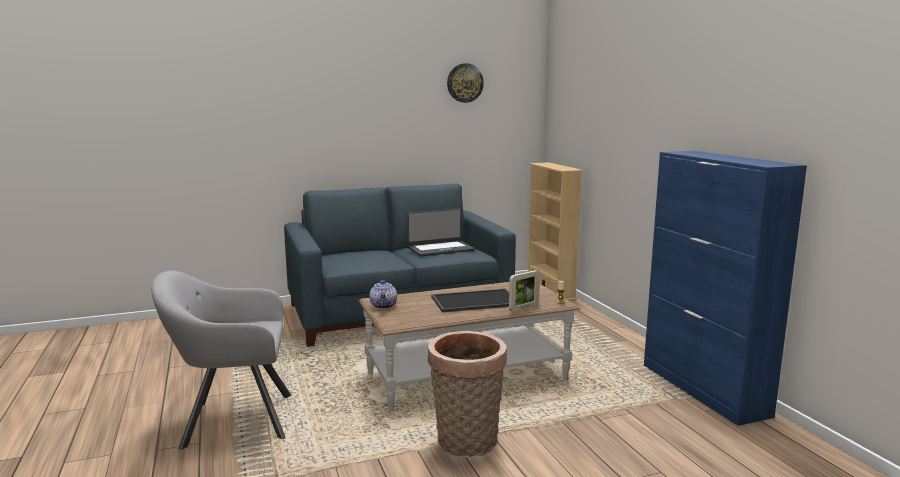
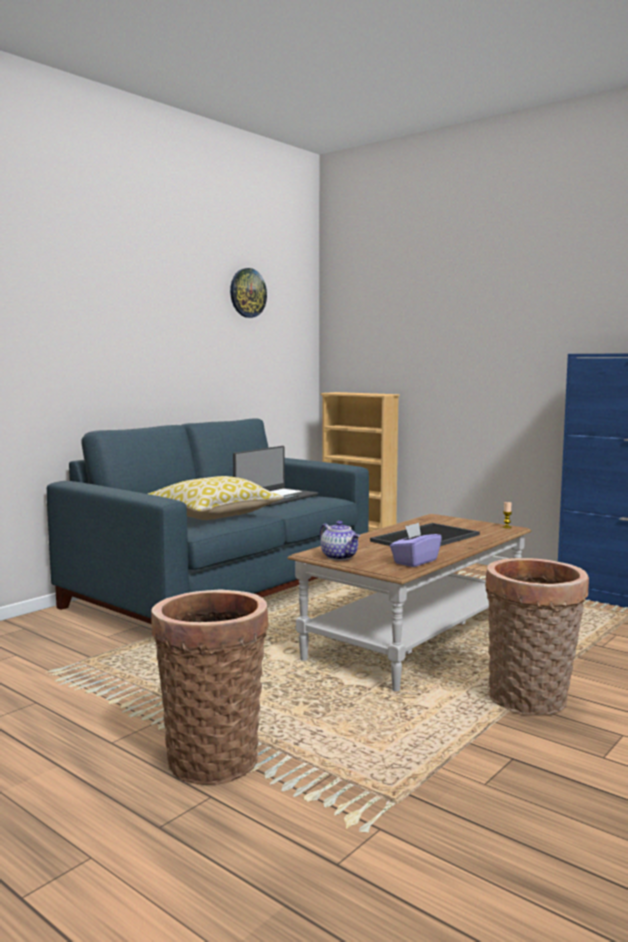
camera: 30 degrees left, 5 degrees down
(232, 421) = (213, 757): grey armchair -> basket
(371, 258) = (213, 515): none -> pillow
(422, 320) = (415, 562): none -> purple tissue box
(523, 308) = (487, 536): picture frame -> none

